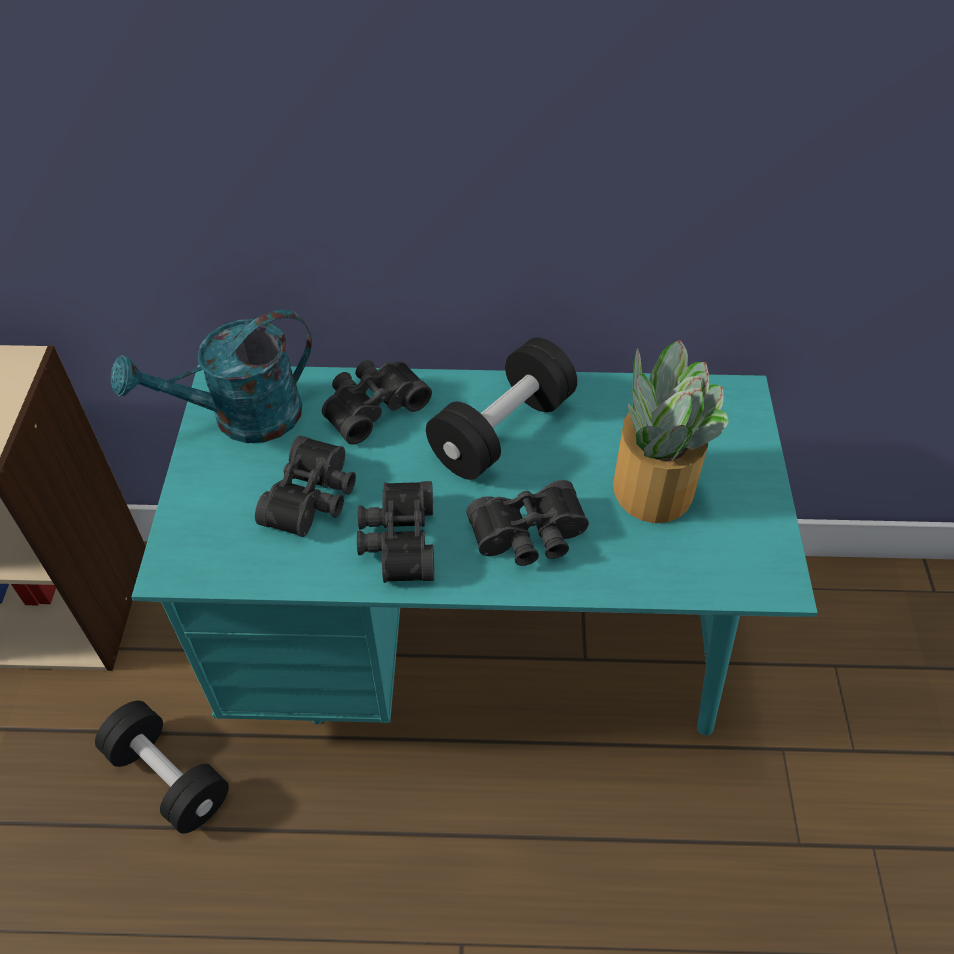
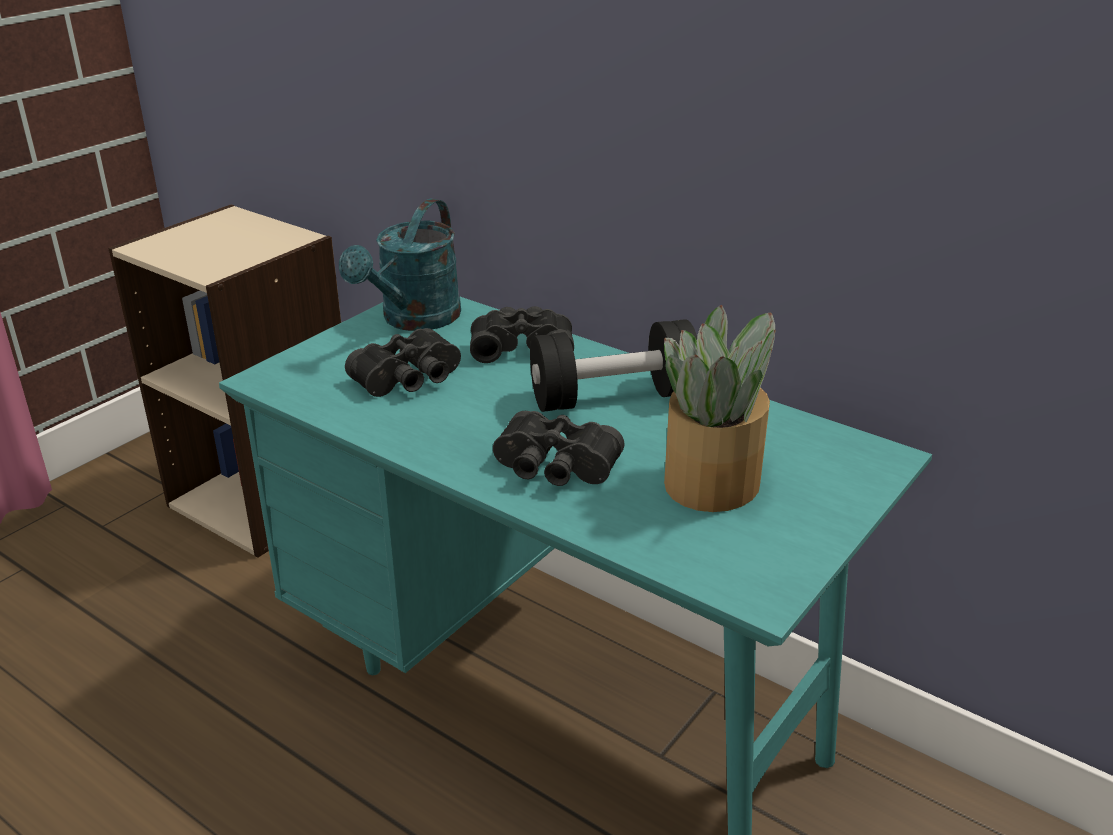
camera: 35 degrees right, 20 degrees down
(169, 777) = (225, 649): black dumbbell -> none
(241, 419) = (414, 320): turquoise watering can -> turquoise watering can turned 75 degrees counterclockwise
(397, 541) = (441, 427): black binoculars -> none

